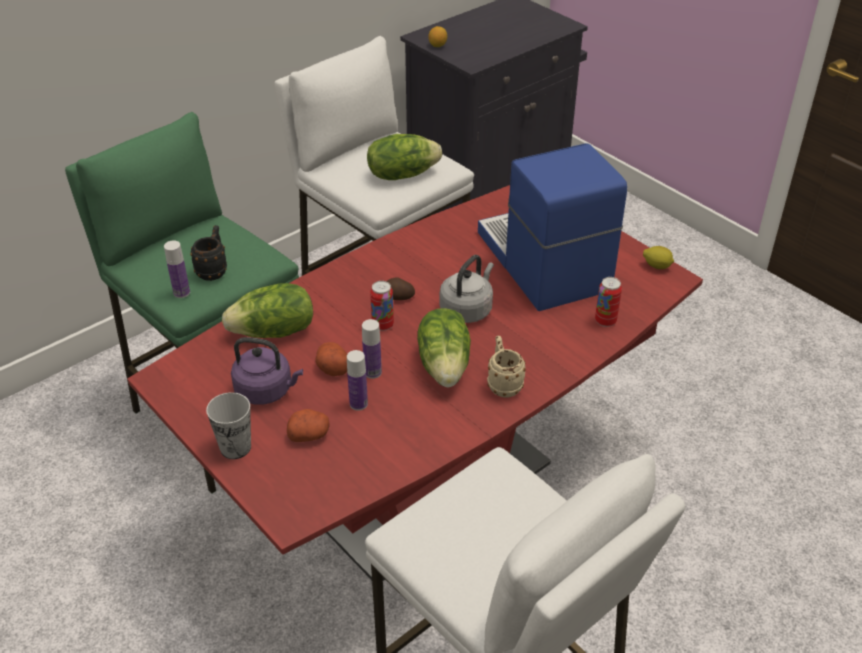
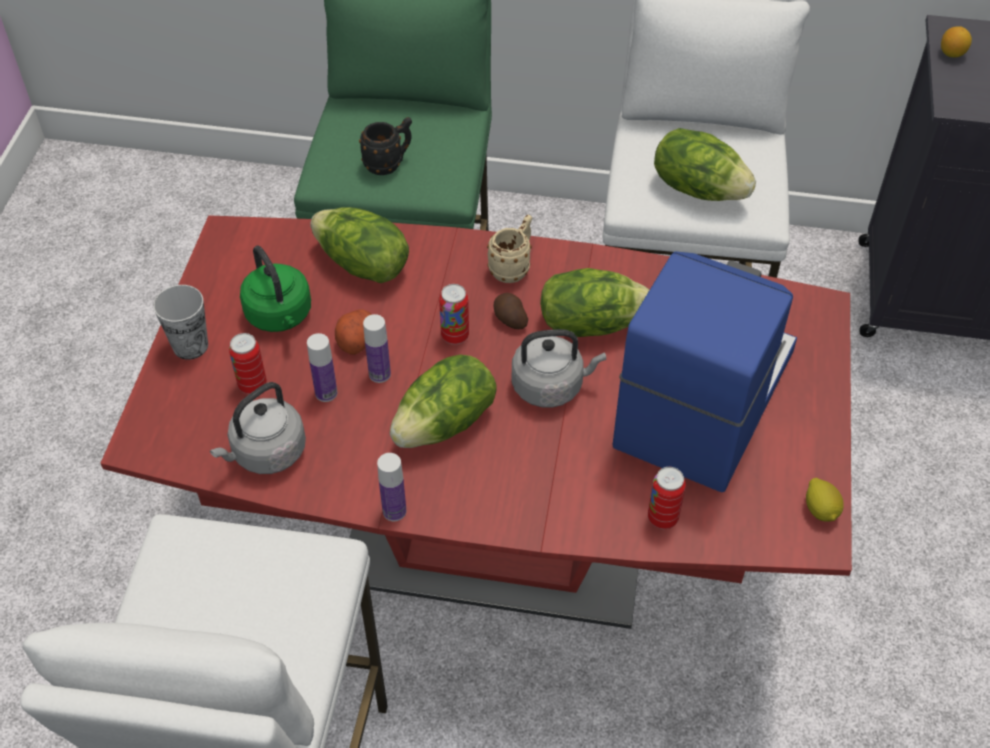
camera: 50 degrees right, 10 degrees up
(181, 292) = (336, 166): bottle -> bottle (394, 511)
(267, 391) = (280, 316): purple kettle -> green kettle
(309, 434) = (252, 385): potato -> can
(374, 458) = (266, 453): none -> grey kettle
(440, 269) = (591, 323): none -> lettuce
(503, 384) = (466, 488): beige mug -> beige mug (513, 267)

